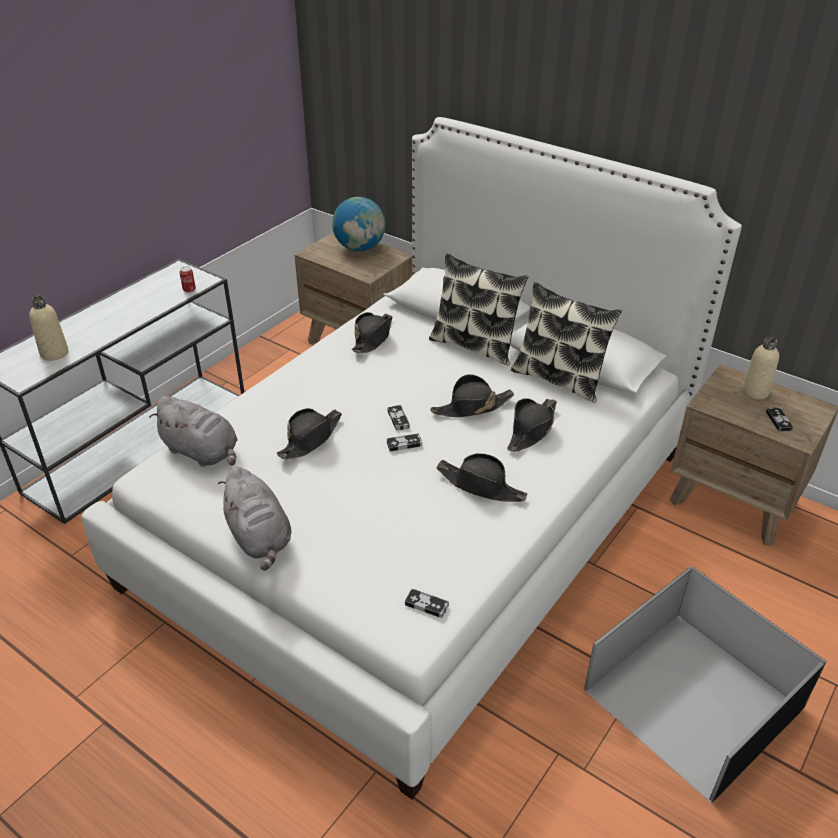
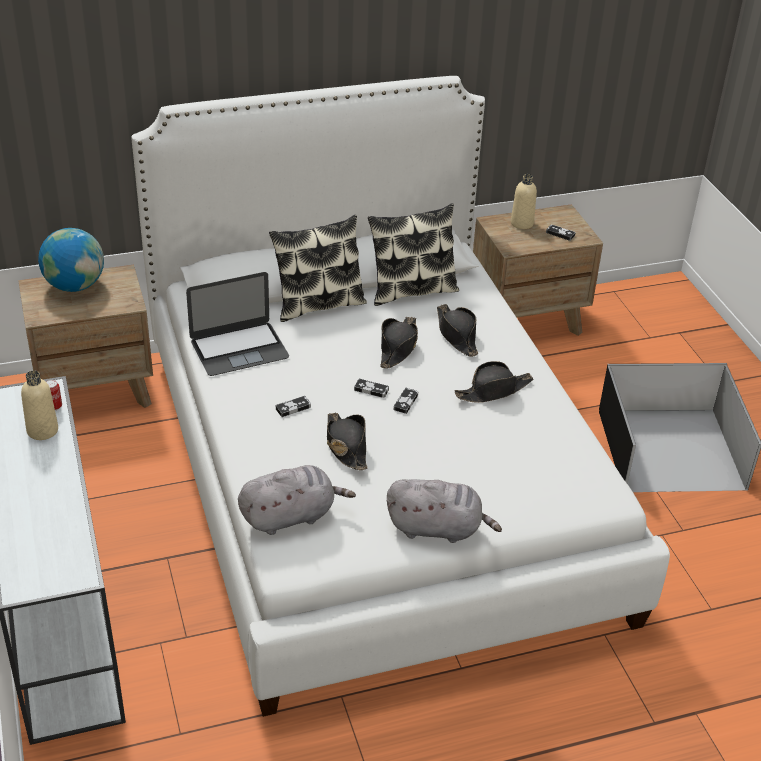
camera: 55 degrees left, 0 degrees up
(54, 353) = (54, 538): beige bottle -> beige bottle (42, 430)
(373, 338) = (239, 349): black hat -> laptop
(426, 605) = (588, 477): game controller -> game controller (293, 408)

